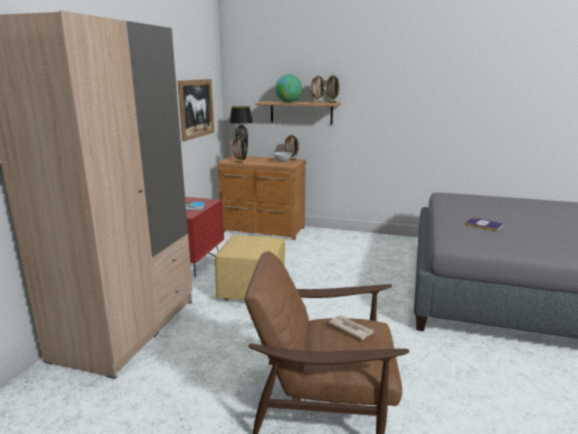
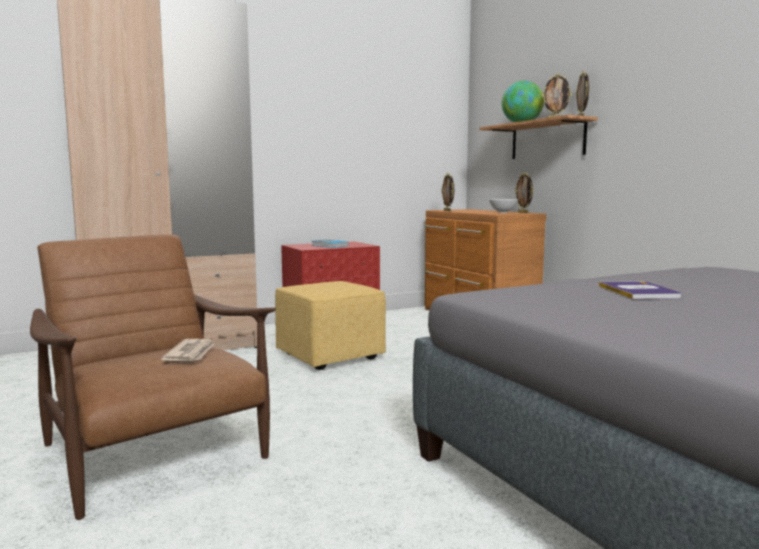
camera: 45 degrees right, 10 degrees down
(196, 108) = (400, 136): picture -> none
(242, 159) = (463, 210): black table lamp -> none

